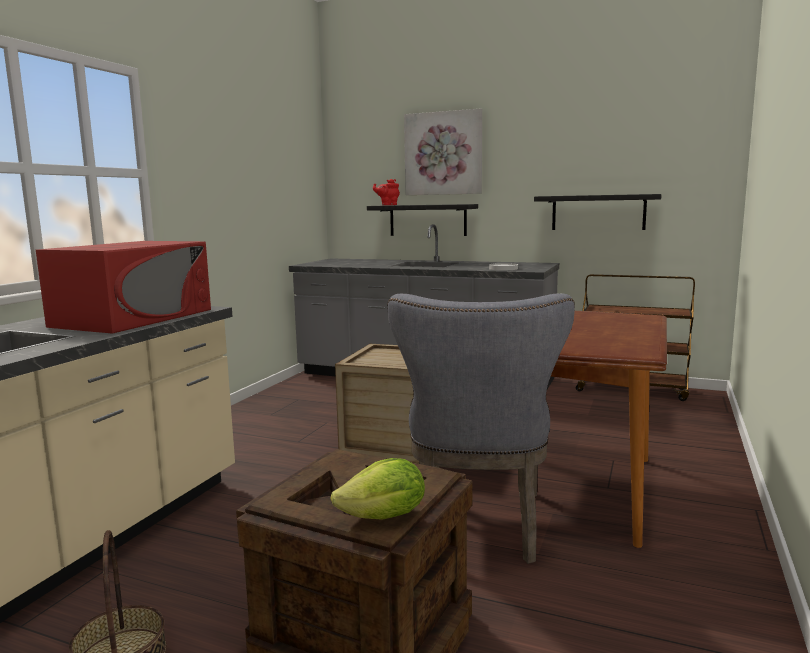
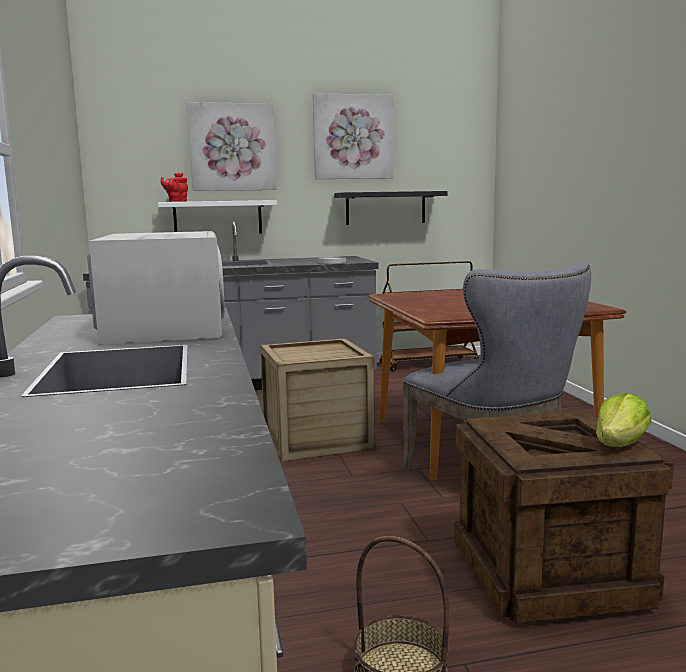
camera: 35 degrees left, 0 degrees up
(134, 318) = (166, 325): red microwave -> white microwave
(427, 220) = (218, 218): black shelf -> white shelf
(564, 137) = (353, 137): none -> picture

